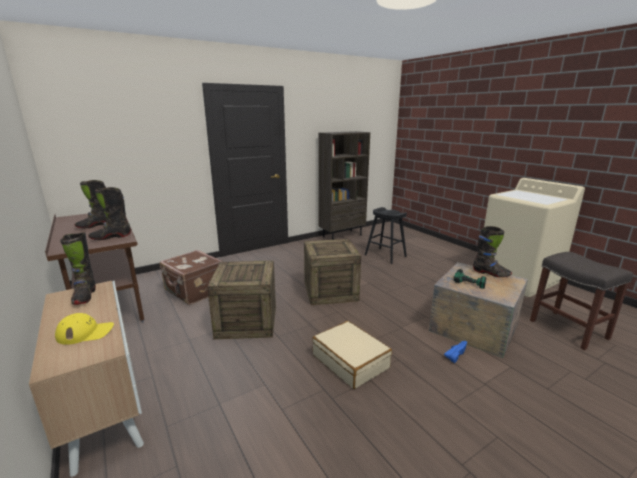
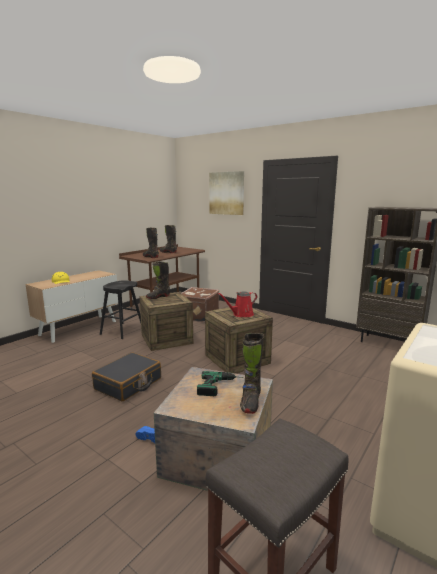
camera: 70 degrees right, 5 degrees down
(85, 296) = (96, 274): black boot -> black boot (158, 297)
(149, 124) = (226, 193): none -> picture
(333, 247) = (241, 314): none -> red watering can
(350, 361) = (128, 384): beige suitcase -> black suitcase
(385, 256) = (365, 377): black stool -> black stool (122, 331)

